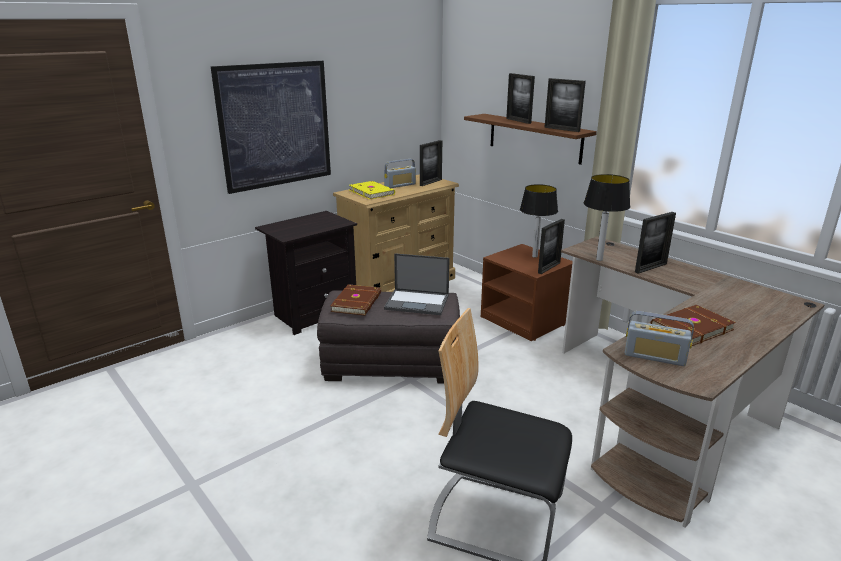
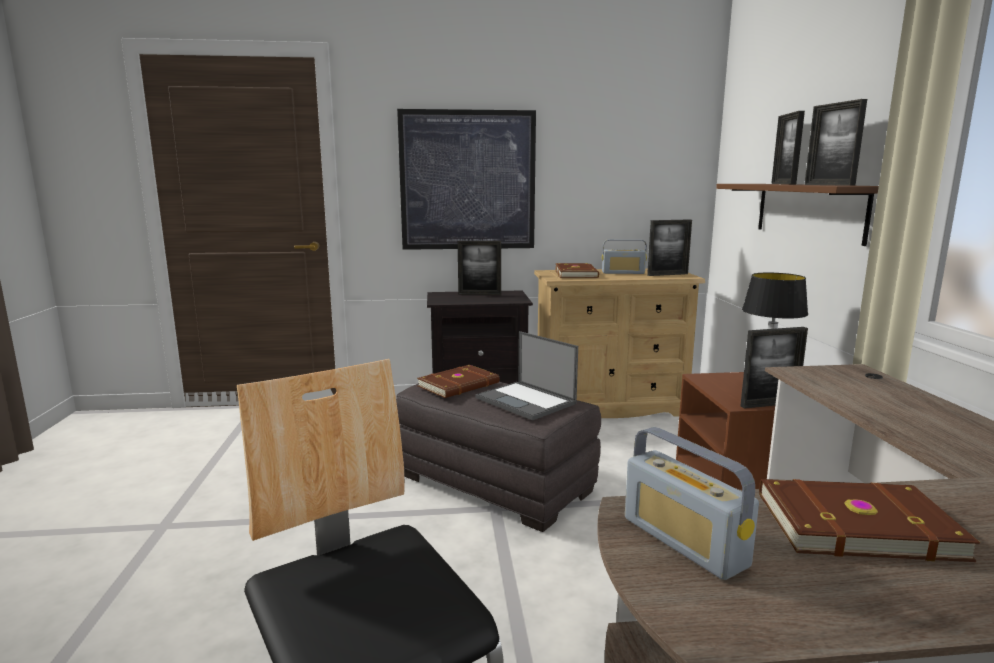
camera: 35 degrees right, 10 degrees down
(372, 192) = (577, 274): yellow book -> brown book
(599, 259) = (815, 389): table lamp -> none
(650, 268) = (910, 419): picture frame -> picture frame (479, 294)

